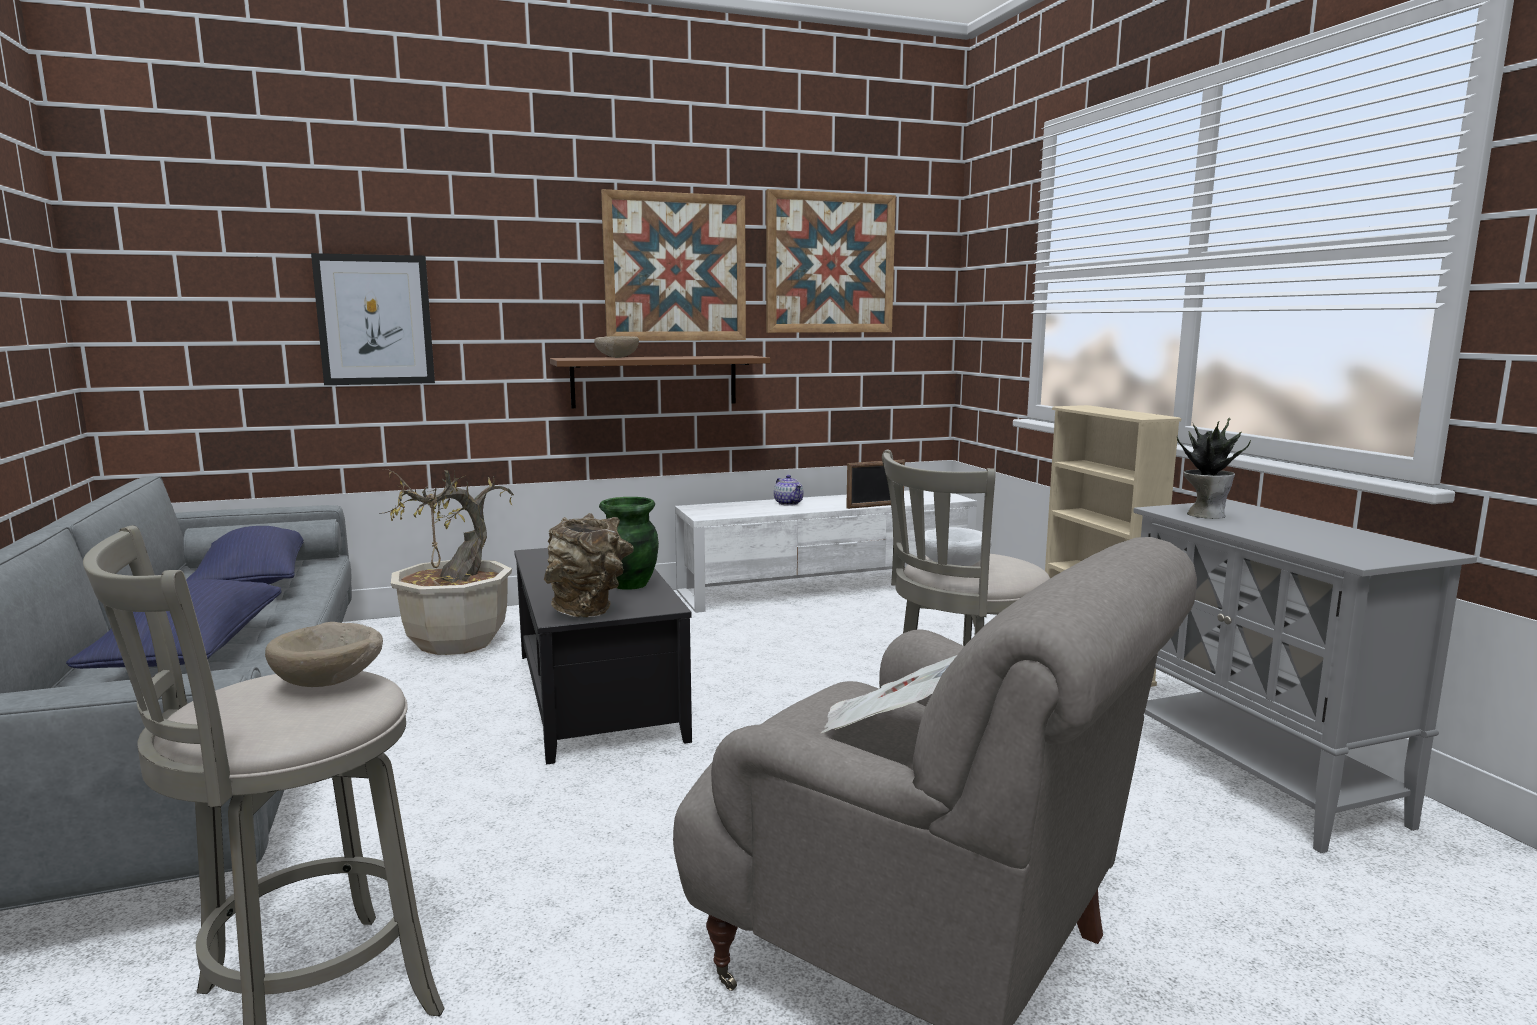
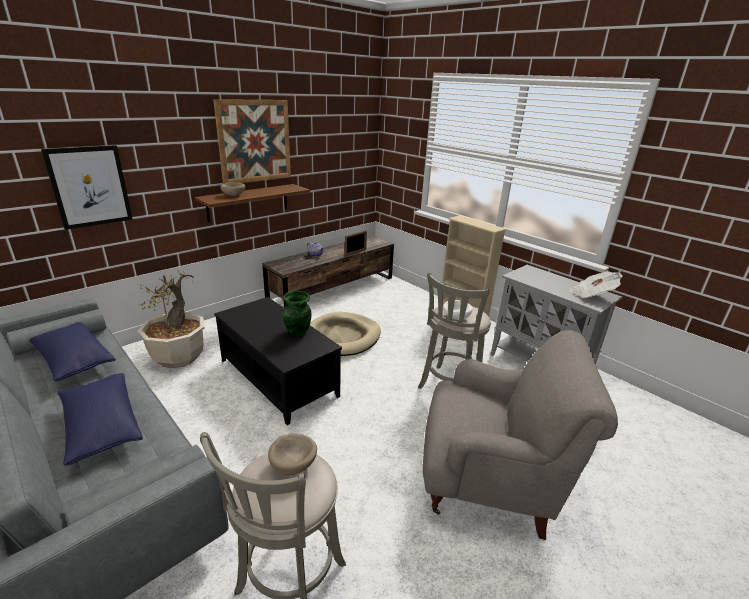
camera: 25 degrees left, 15 degrees up
(589, 610) = (296, 355): brown vase -> none
(782, 656) = (342, 337): none -> beige dog bed
(828, 587) = (333, 289): white tv stand -> brown tv stand
(830, 263) = (326, 133): picture -> none
(889, 731) = (487, 413): newspaper -> newspaper (591, 294)
(1204, 514) = (529, 278): potted plant -> none

